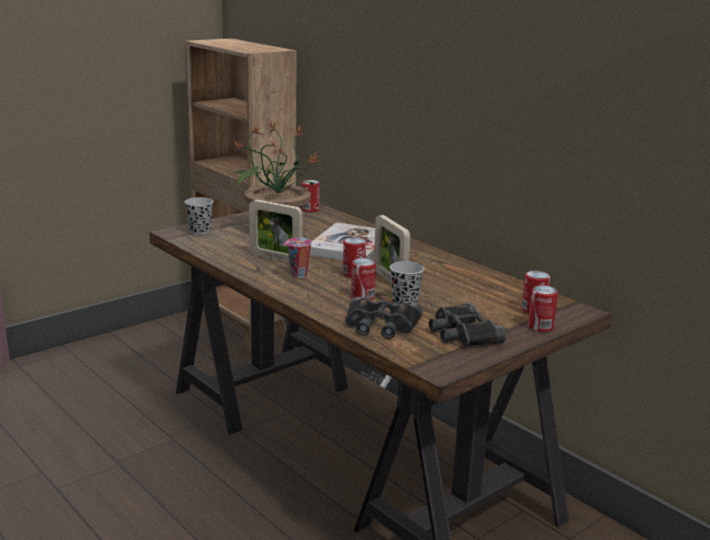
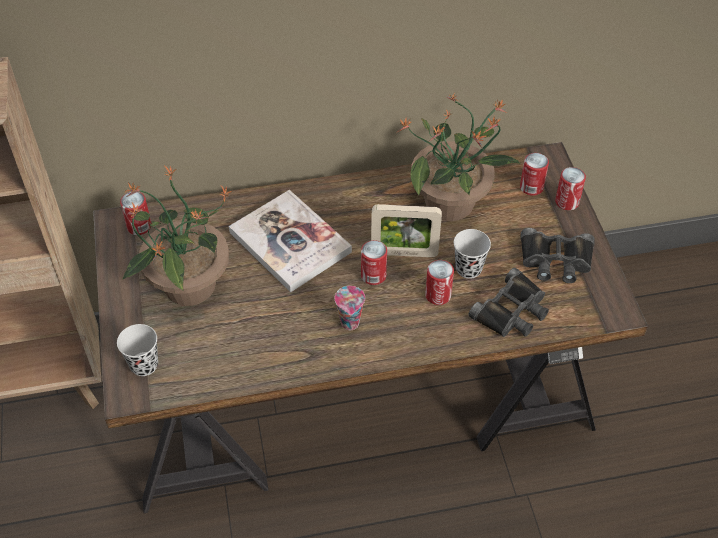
camera: 60 degrees left, 30 degrees up
(275, 258) = (286, 324): picture frame -> none
(466, 285) = (451, 203): none -> potted plant

